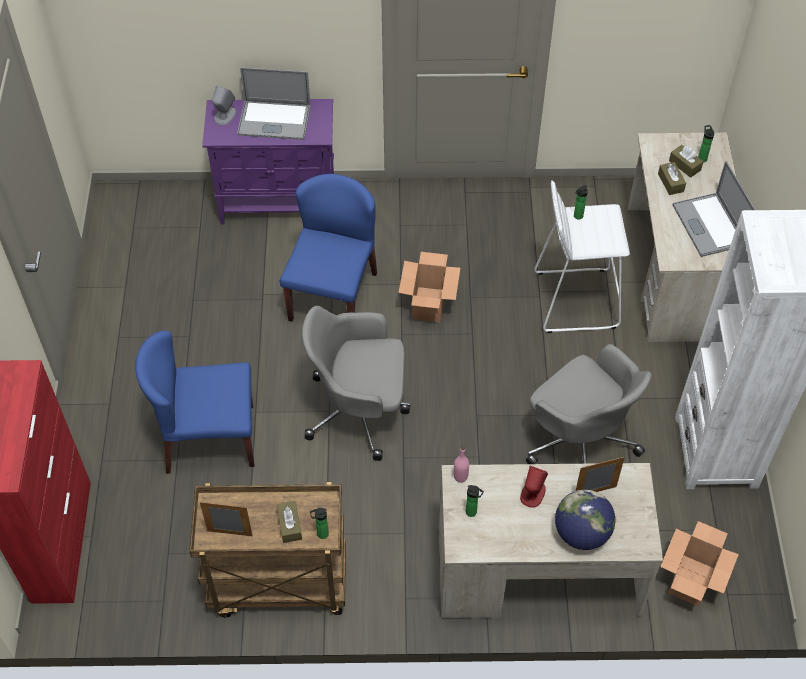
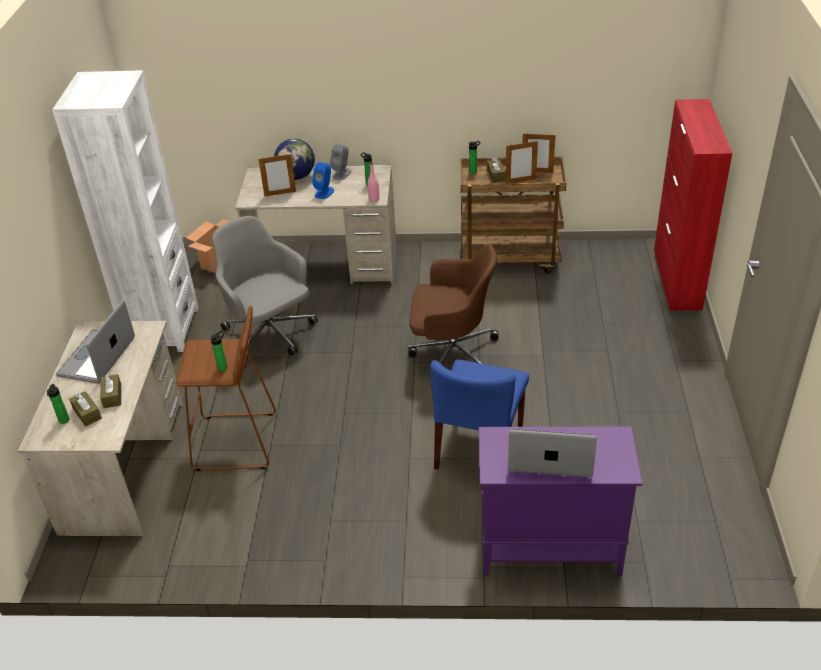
camera: 175 degrees left, 15 degrees down
(209, 438) = (579, 337): blue chair -> none
(225, 116) = (613, 461): grey speaker -> grey speaker (342, 173)
(256, 511) = (520, 181): none -> picture frame
(359, 410) = (452, 355): grey office chair -> brown office chair
(428, 304) = (382, 438): cardboard box -> none
(532, 493) = (324, 192): red speaker -> blue speaker
(575, 299) = (236, 442): white stool -> brown stool
(709, 225) = (97, 357): laptop -> laptop turned 150 degrees counterclockwise

